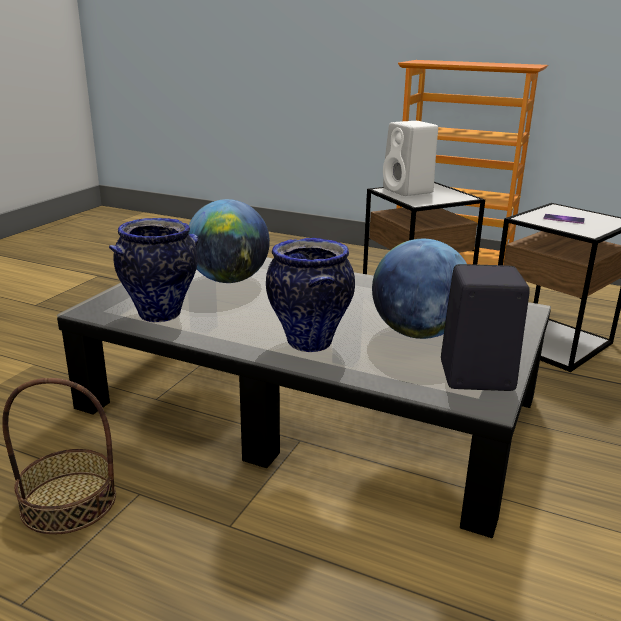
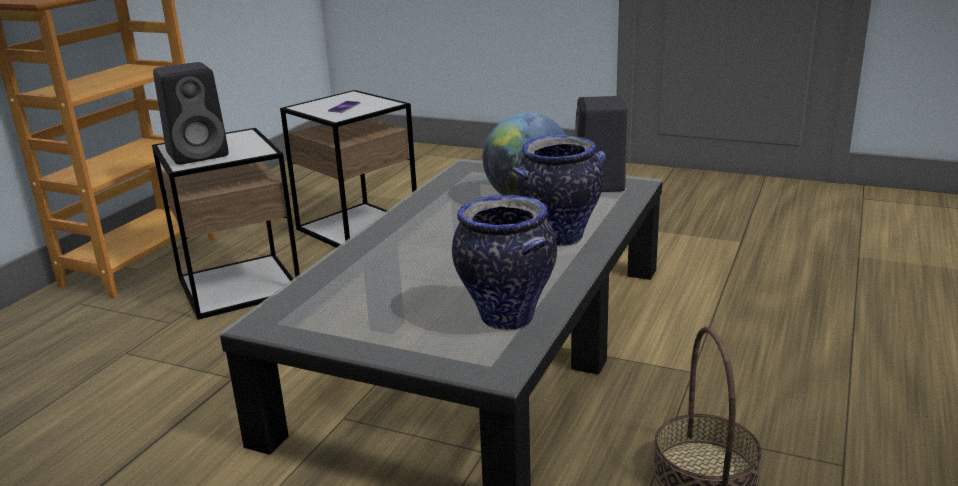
camera: 90 degrees left, 0 degrees up
(229, 280) = (388, 290): globe -> none
(409, 191) = (200, 154): white speaker -> black speaker

